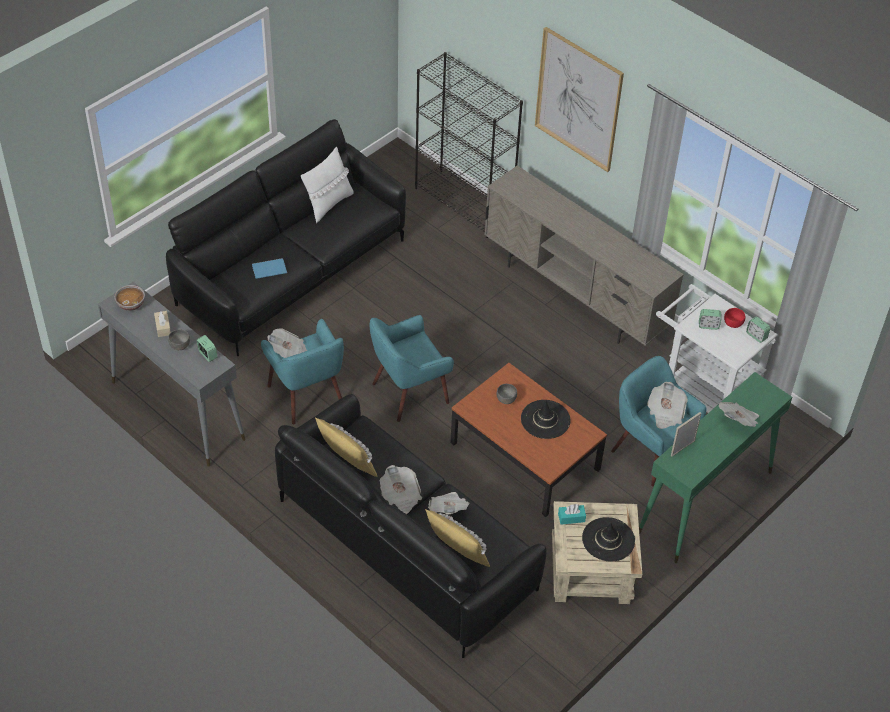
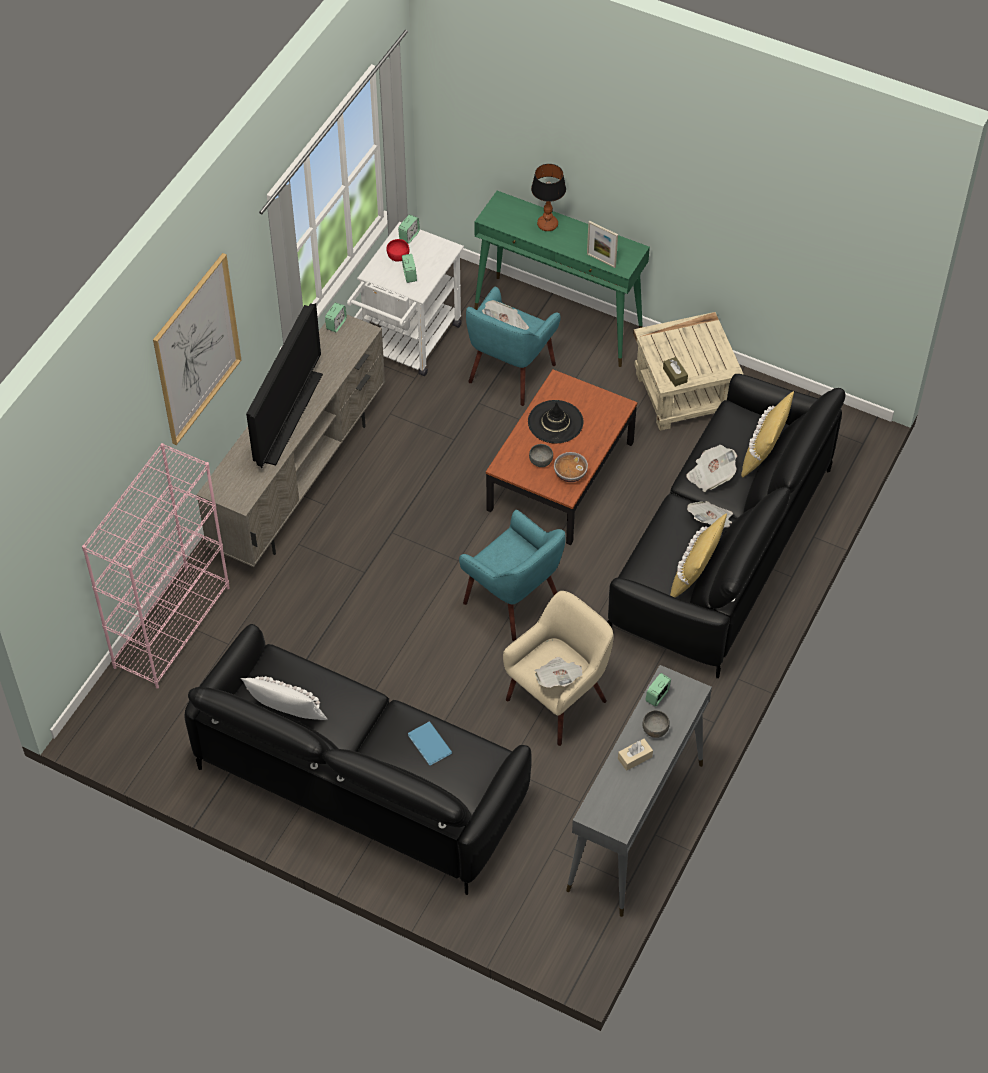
camera: 105 degrees left, 5 degrees up
(131, 304) = (612, 806): bowl -> bowl (570, 474)
(307, 395) = (558, 700): turquoise armchair -> beige armchair
(464, 203) = (172, 626): black bookcase -> pink bookcase
(571, 518) = (675, 375): turquoise tissue box -> brown tissue box
(575, 225) = (288, 416): none -> television
(608, 539) = (687, 342): black hat -> none
(666, 271) = (336, 324): none -> alarm clock
(738, 421) = (547, 224): newspaper -> table lamp

